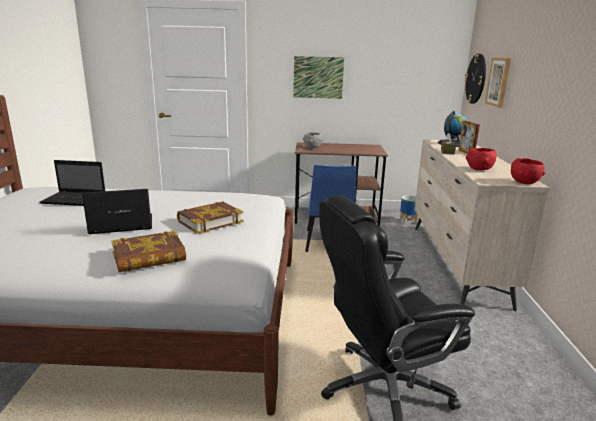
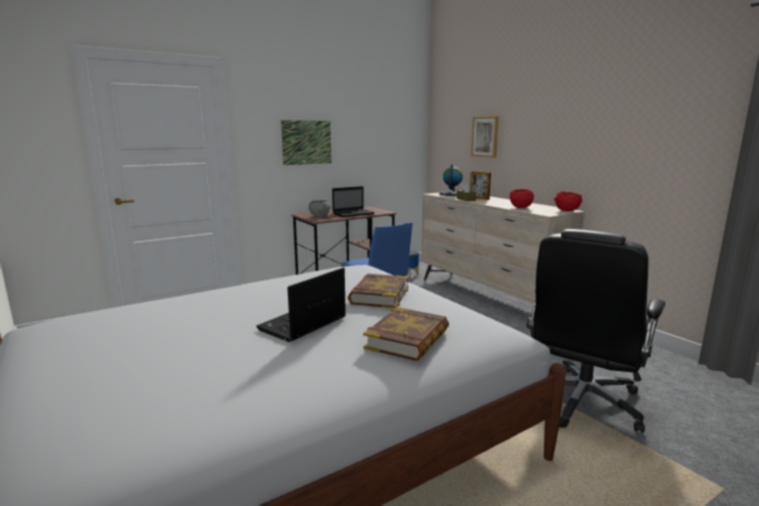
camera: 35 degrees left, 5 degrees down
(75, 200) = (168, 317): laptop -> laptop (354, 214)
(476, 79) = (448, 137): wall clock -> none

